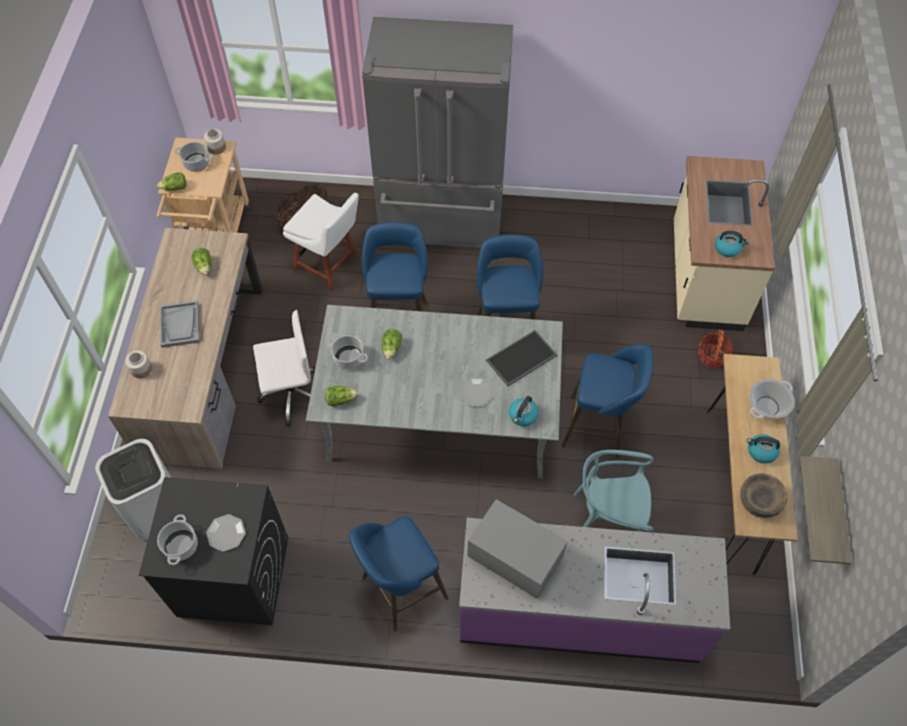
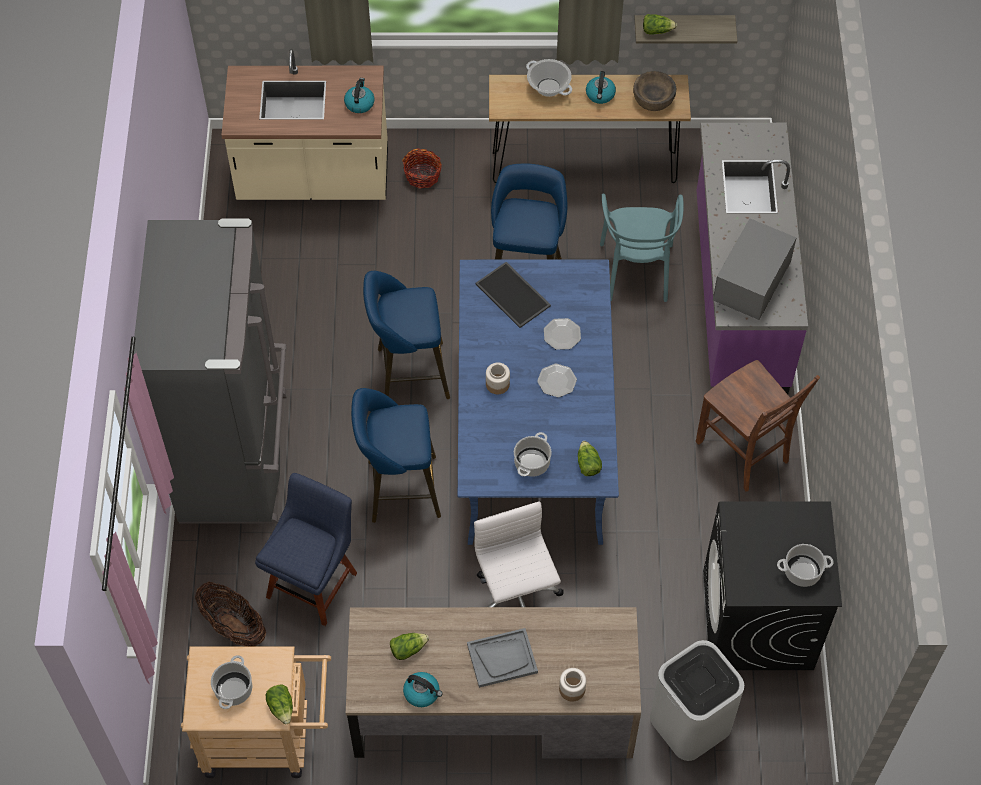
camera: 95 degrees left, 0 degrees up
(216, 148) = (204, 668): jar -> jar (498, 384)
(226, 533) = (780, 530): plate -> plate (557, 381)
(330, 265) = (314, 581): white chair -> blue chair
(392, 348) = (513, 420): lettuce -> lettuce (657, 30)
(400, 590) = (744, 452): blue stool -> brown chair
(439, 418) = (532, 433): grey dining table -> blue dining table
(523, 416) = (585, 290): kettle -> kettle (422, 693)

